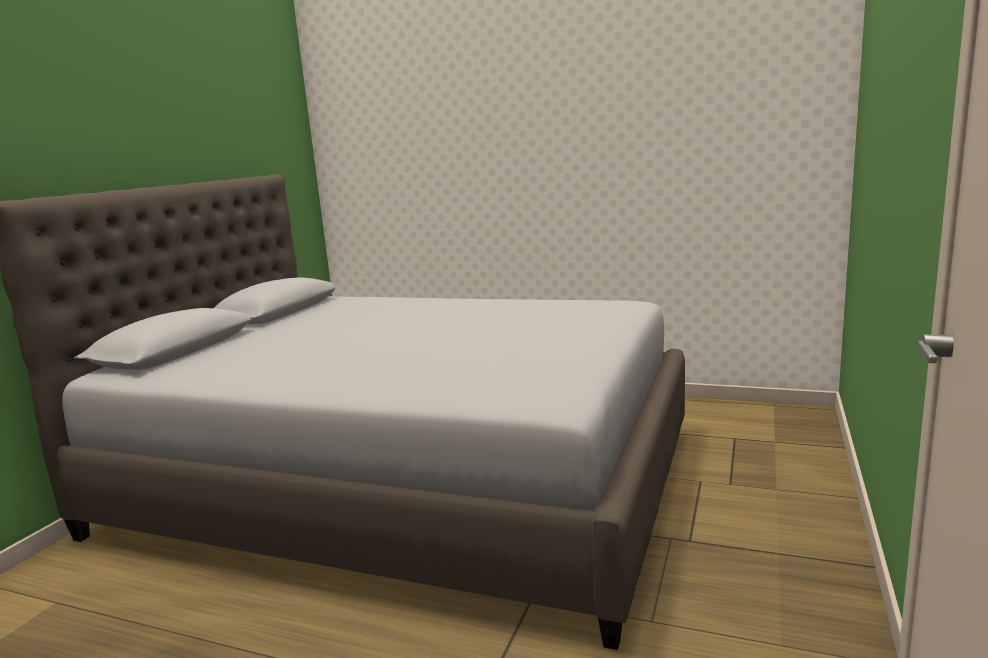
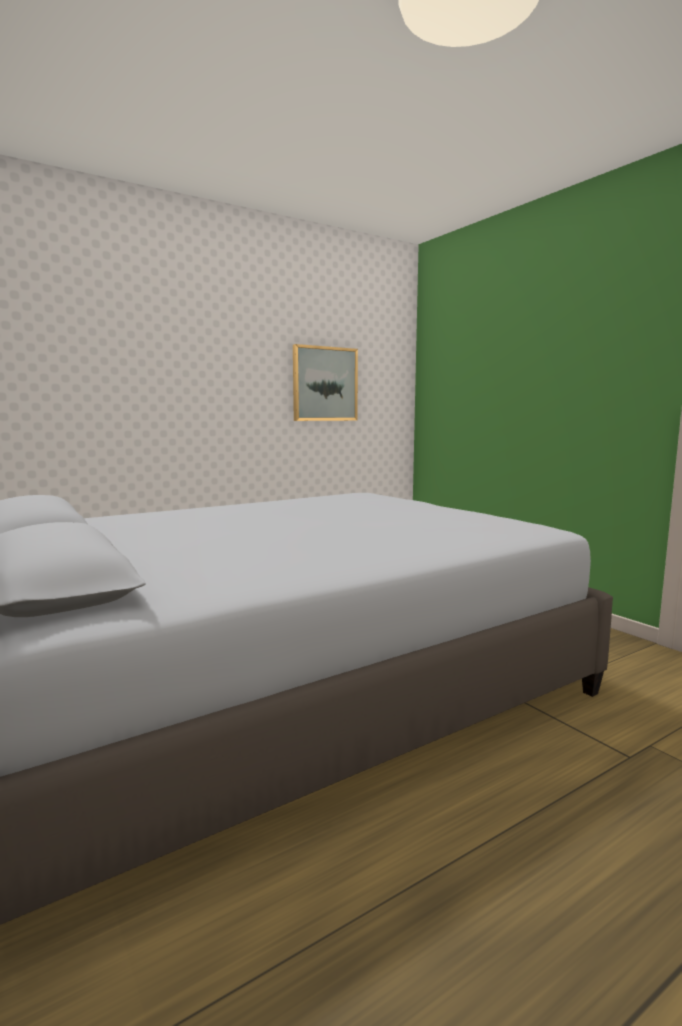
camera: 55 degrees left, 5 degrees down
(678, 149) = (324, 384): none -> picture

